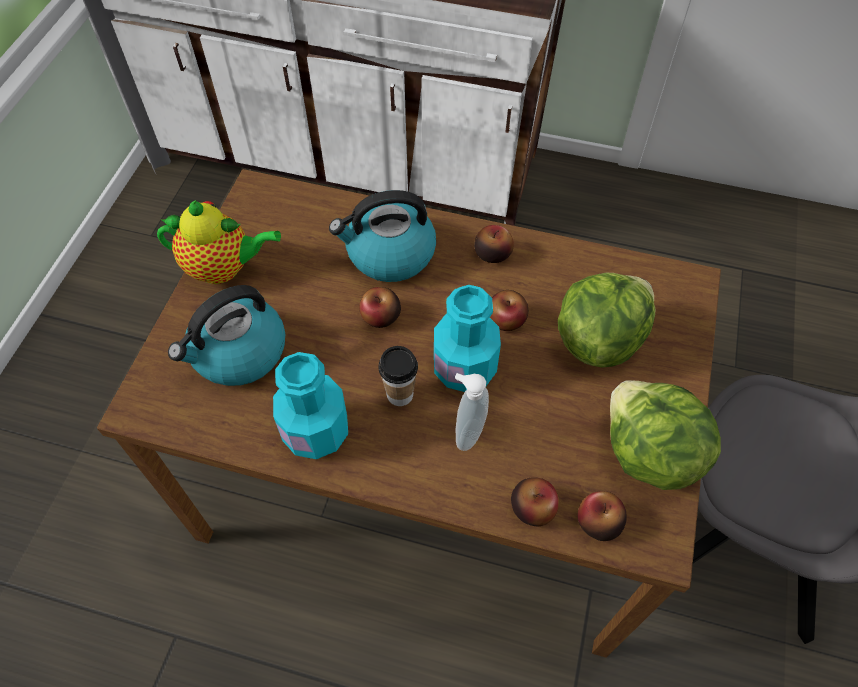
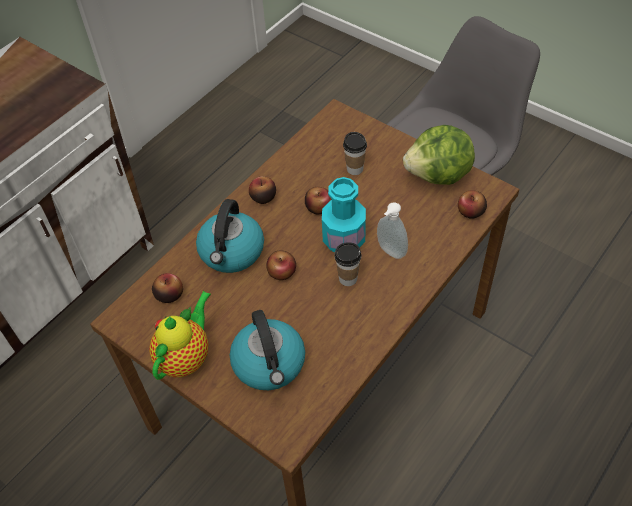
camera: 65 degrees left, 5 degrees down
(316, 431) = (355, 332): turquoise bottle -> none
(533, 508) = (451, 237): apple -> apple (169, 294)
(598, 339) = (355, 169): lettuce -> cup

